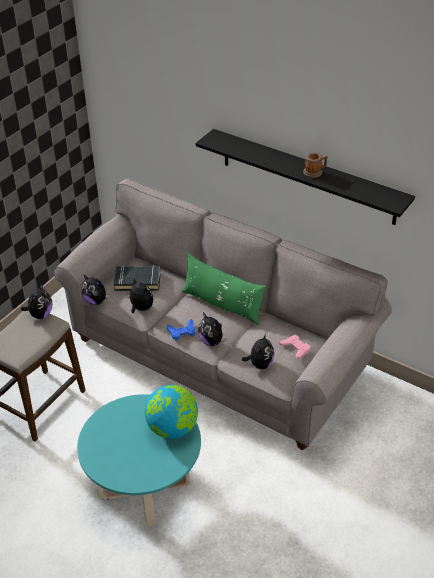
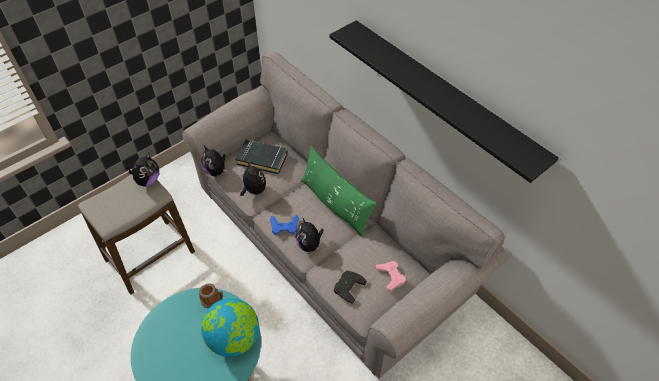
camera: 15 degrees right, 10 degrees up
(260, 364) = (347, 286): plush toy -> black game controller
(315, 172) = (448, 99): mug -> mug (212, 299)

